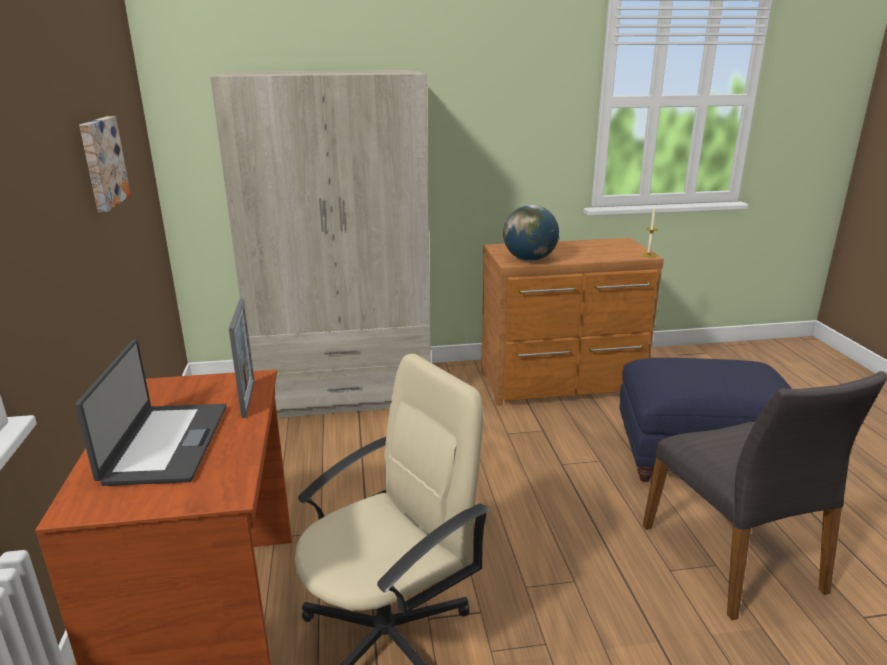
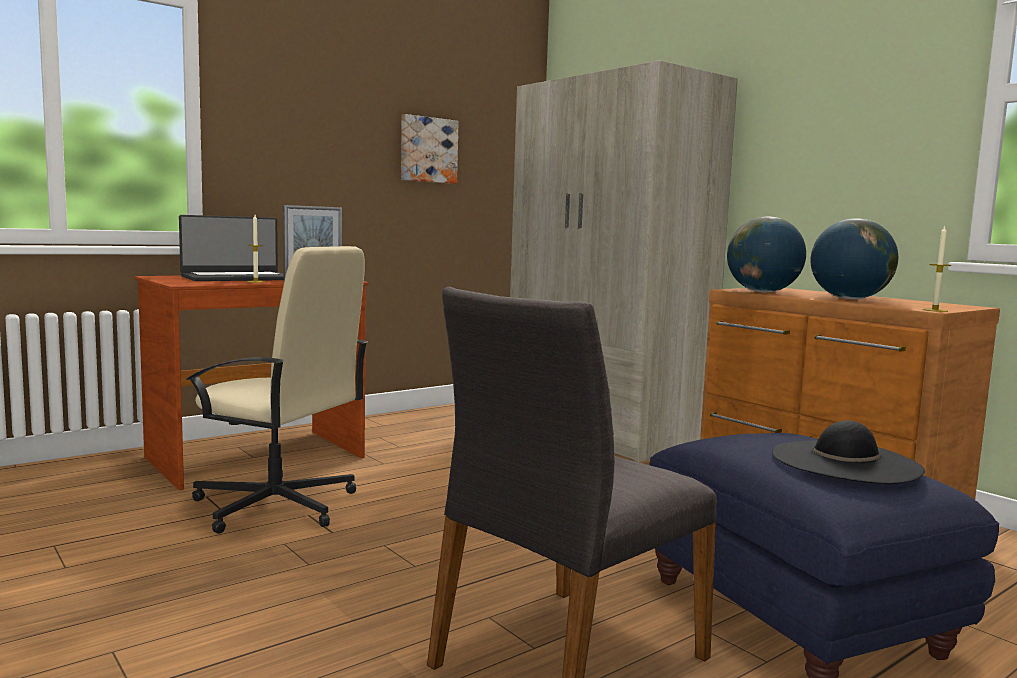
camera: 60 degrees right, 15 degrees down
(235, 437) = (255, 282): none -> candle
(581, 253) = (850, 299): none -> globe
(734, 371) = (845, 462): none -> black hat

